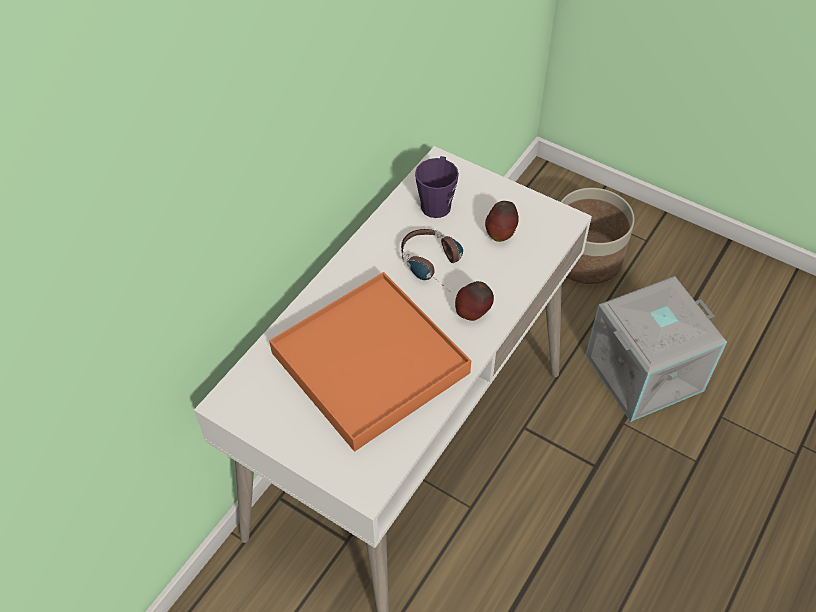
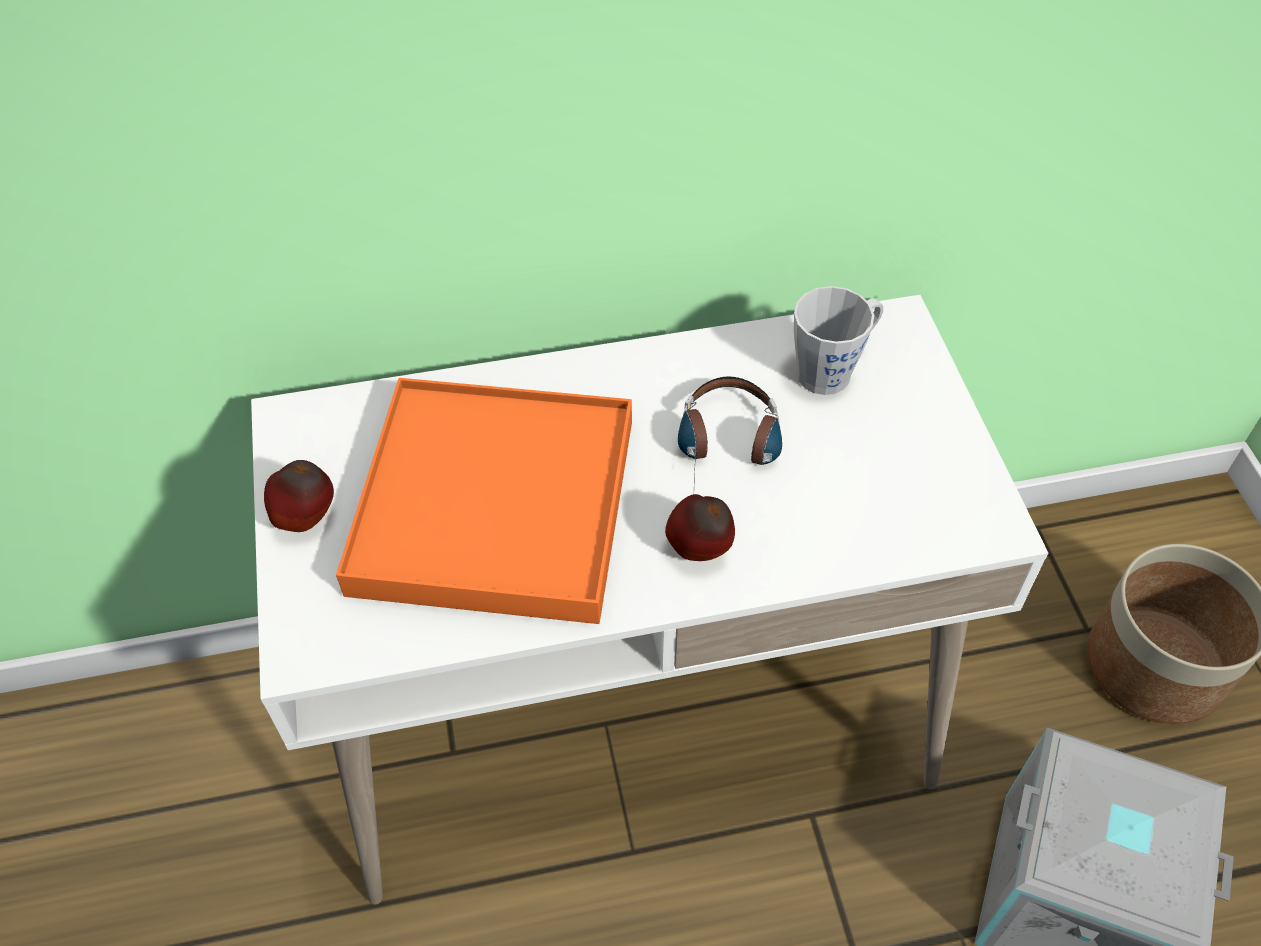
camera: 45 degrees right, 0 degrees up
(437, 202) = (832, 369): purple mug -> grey mug
(500, 234) = (870, 476): apple -> apple (307, 519)

